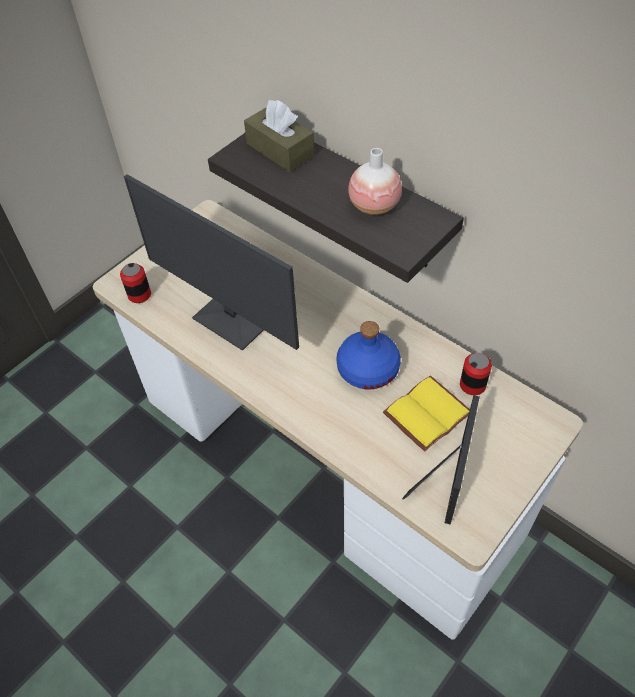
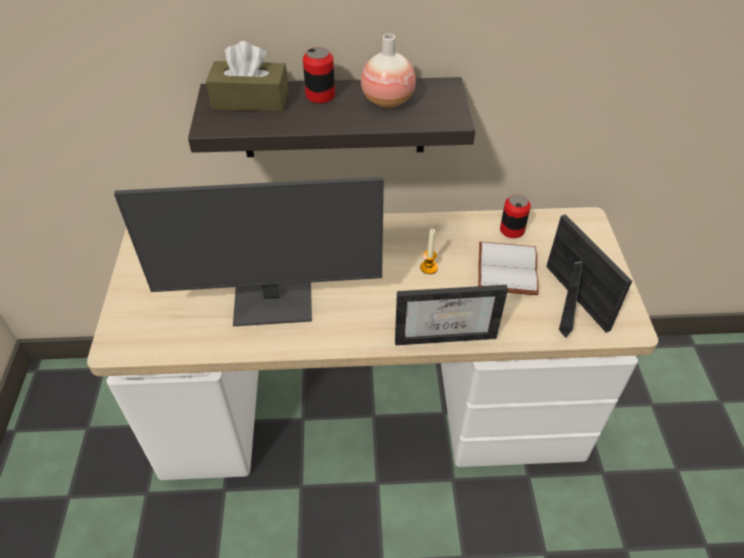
camera: 45 degrees left, 5 degrees down
(139, 295) = (153, 340): can -> can (320, 95)
(322, 426) = (446, 331): none -> picture frame
(367, 369) = (429, 267): blue bottle -> candle
(426, 412) = (505, 268): yellow book -> white book

